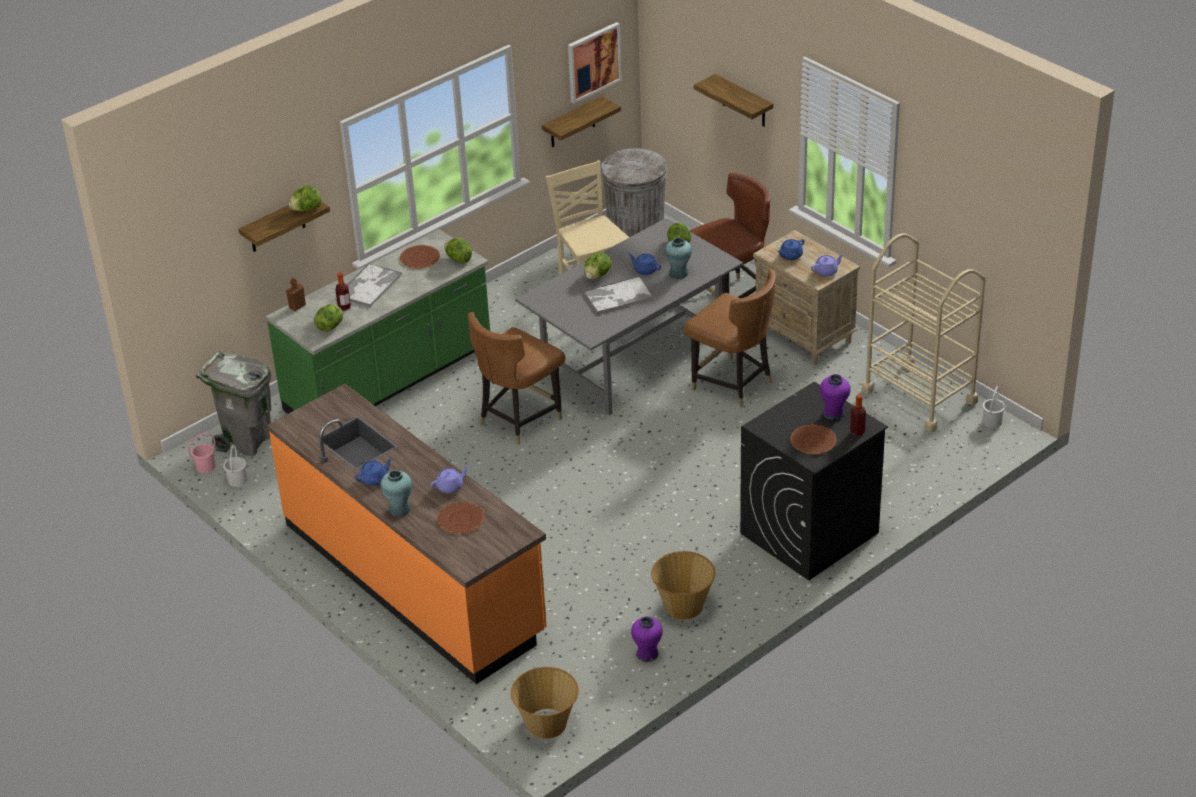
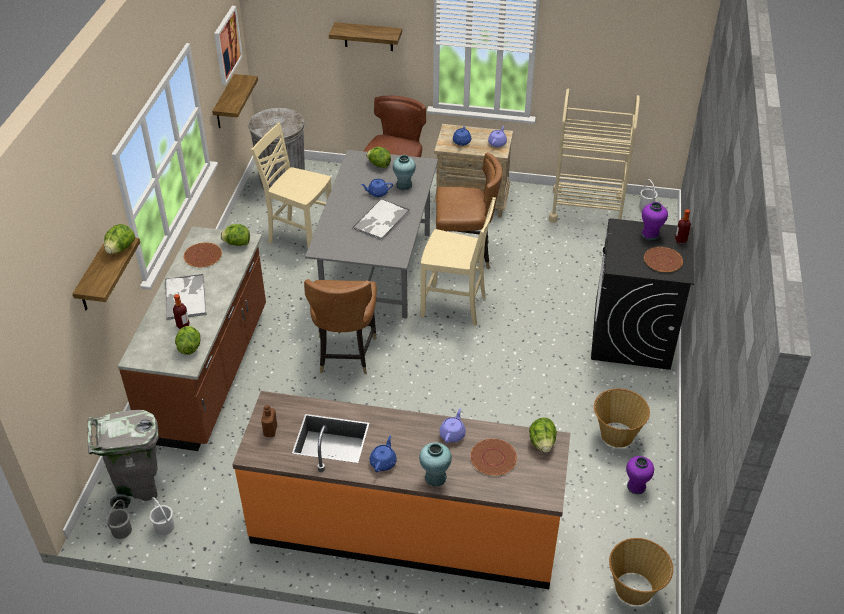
camera: 40 degrees left, 5 degrees up
(205, 466) = (121, 530): pink bucket -> grey bucket
(297, 306) = (139, 344): brown bottle -> brown bottle (270, 431)
(390, 381) = (210, 373): green counter -> brown counter
(597, 276) = (348, 212): lettuce -> lettuce (542, 443)
(667, 426) = (455, 306): none -> beige chair

